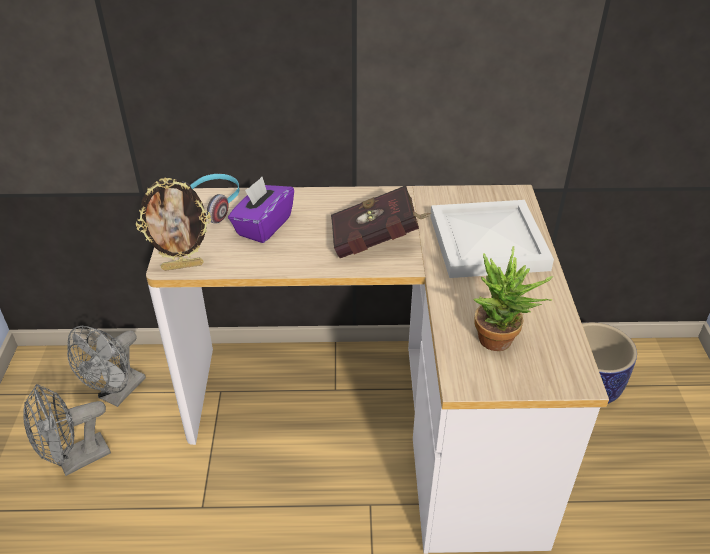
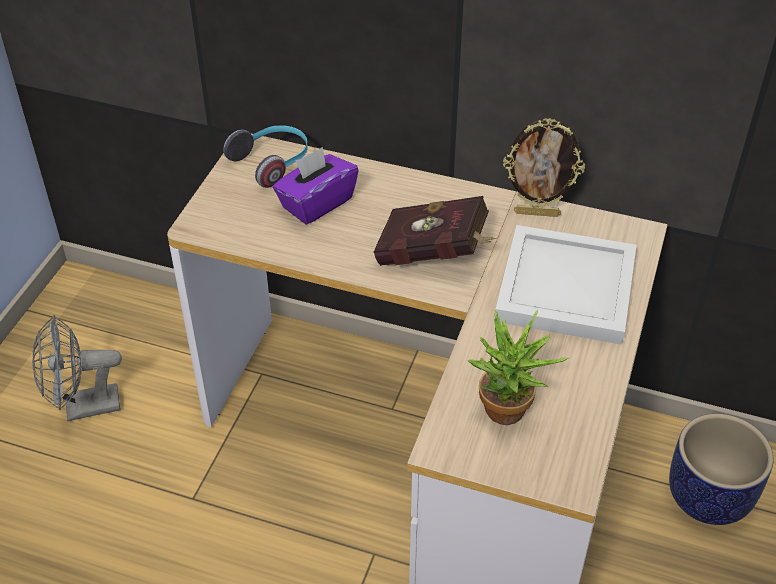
camera: 20 degrees right, 5 degrees up
(117, 394) = (151, 345): grey fan -> none
(183, 266) = (209, 231): picture frame -> picture frame (537, 213)

